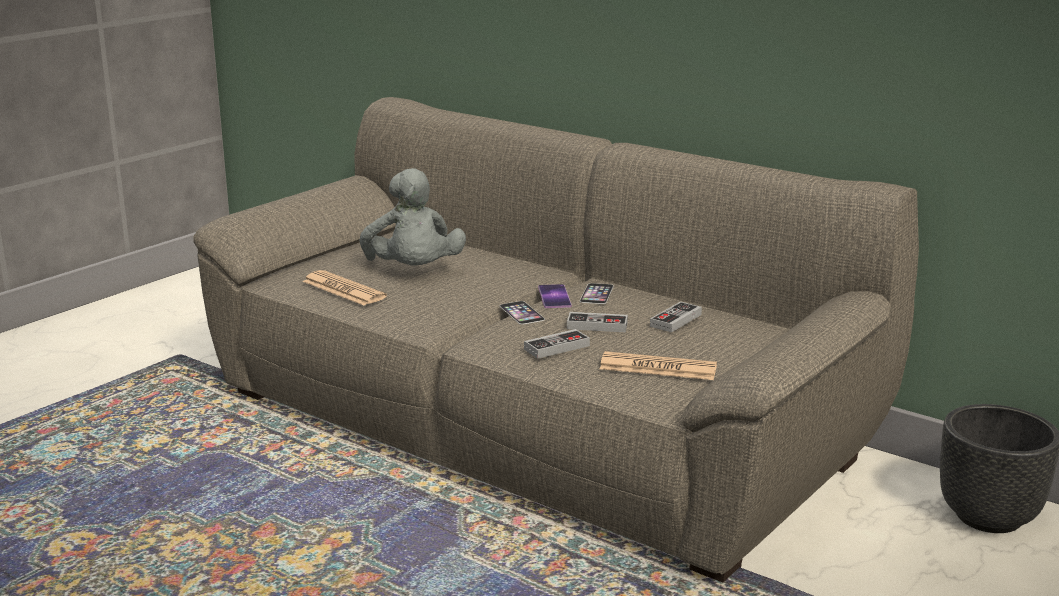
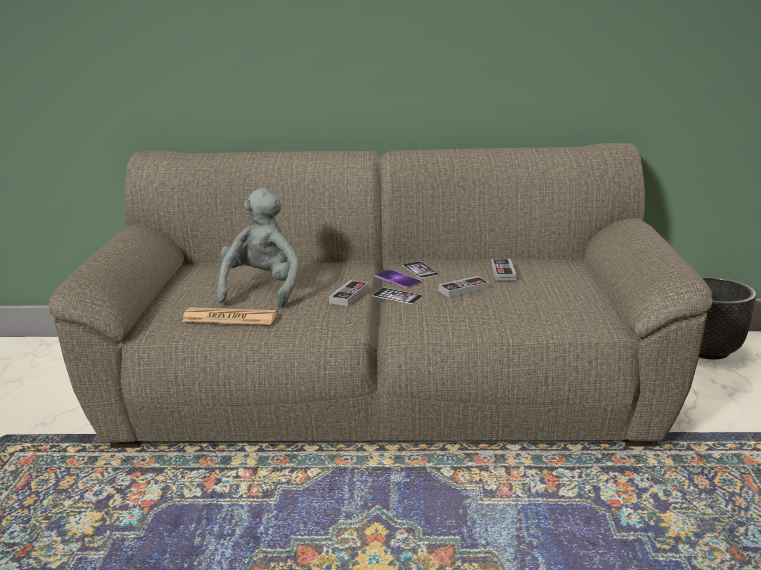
camera: 35 degrees left, 0 degrees up
(413, 272) = (262, 290): grey plush toy -> grey plush toy turned 120 degrees counterclockwise
(556, 347) = (468, 311): game controller -> game controller (349, 296)
(658, 368) = (554, 304): newspaper -> none

